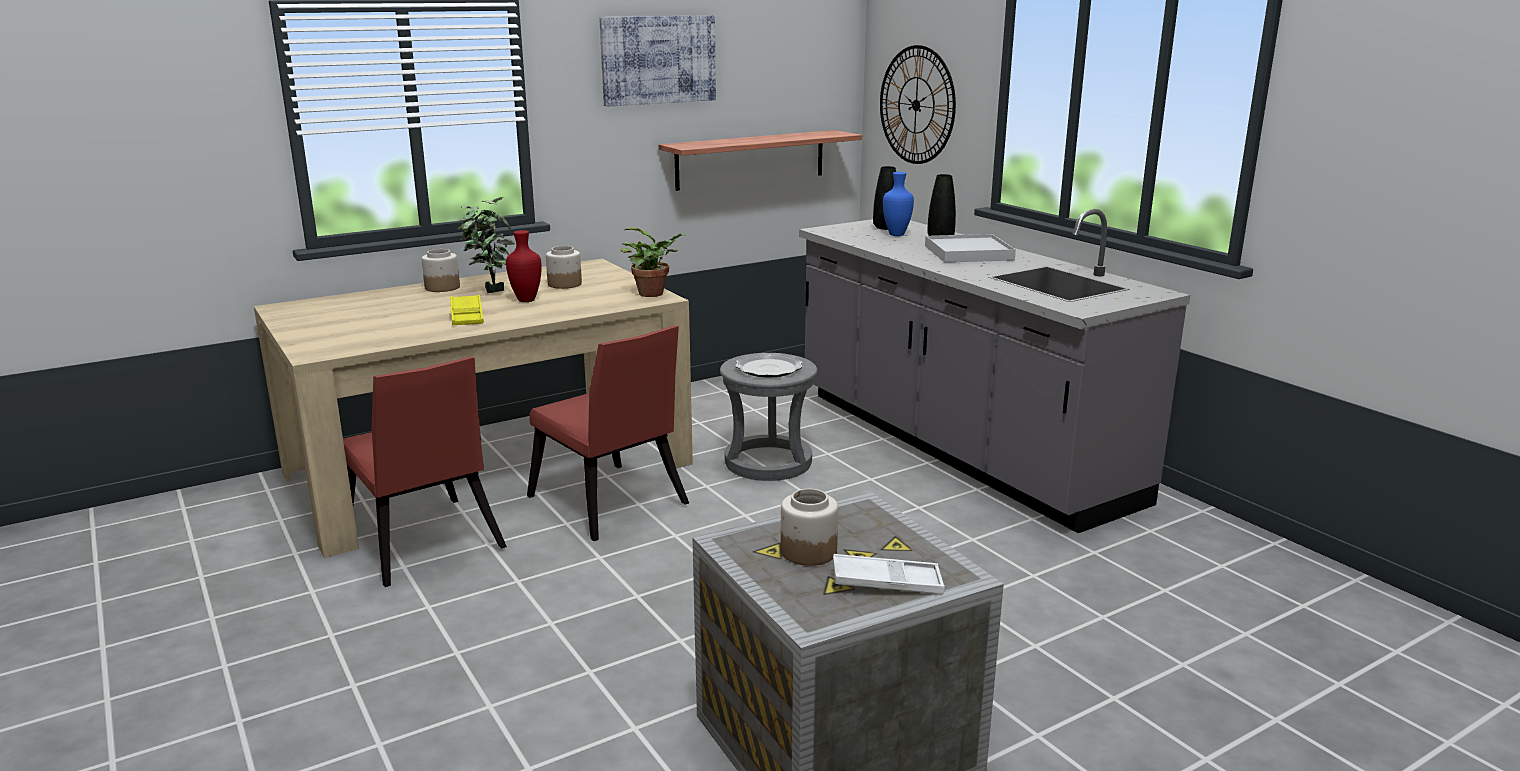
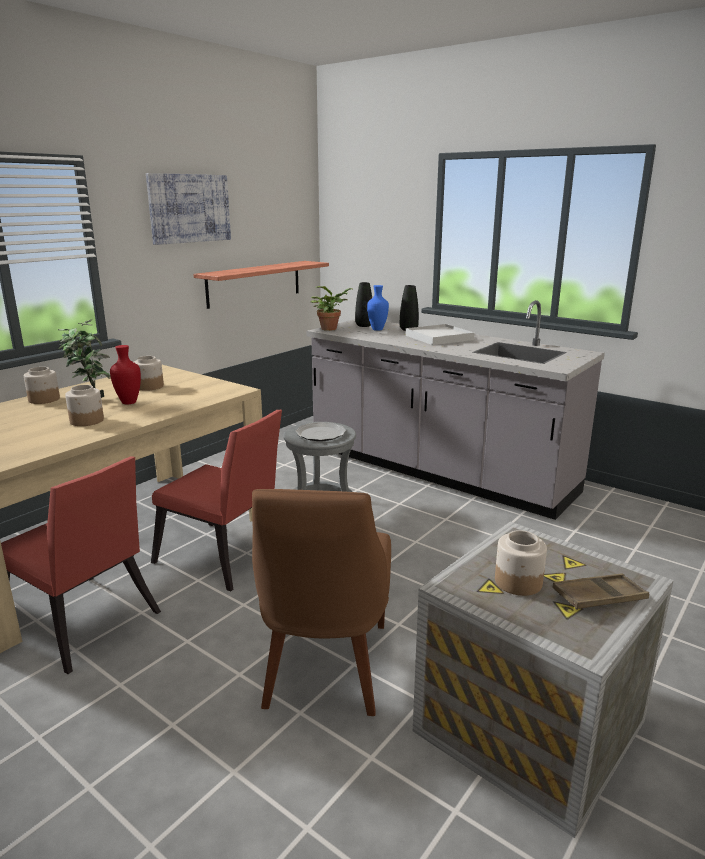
camera: 20 degrees left, 0 degrees up
(467, 315) = (87, 421): yellow tray -> jar
(644, 638) = (324, 669): none -> brown chair
(654, 293) = (229, 387): potted plant -> potted plant (331, 328)
(887, 582) = (599, 597): white tray -> brown tray
(916, 105) = (366, 240): wall clock -> none

